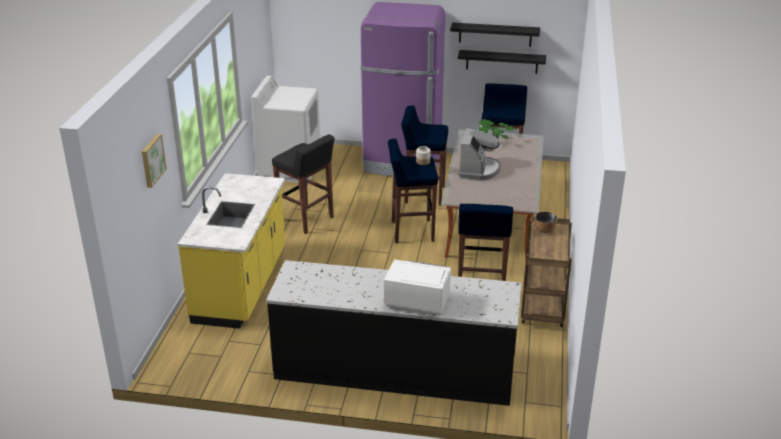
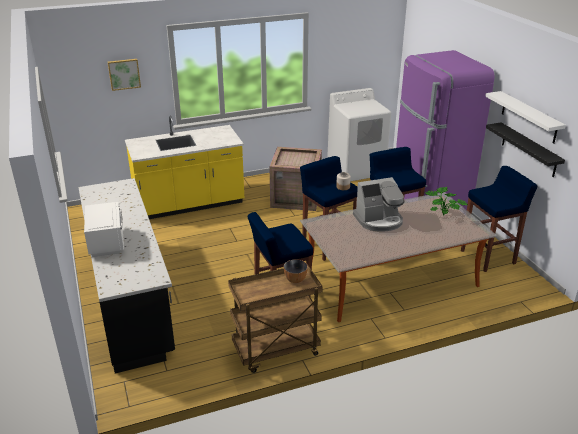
camera: 60 degrees right, 0 degrees up
(306, 220) = (295, 198): black stool -> crate
(495, 34) = (529, 117): black shelf -> white shelf

